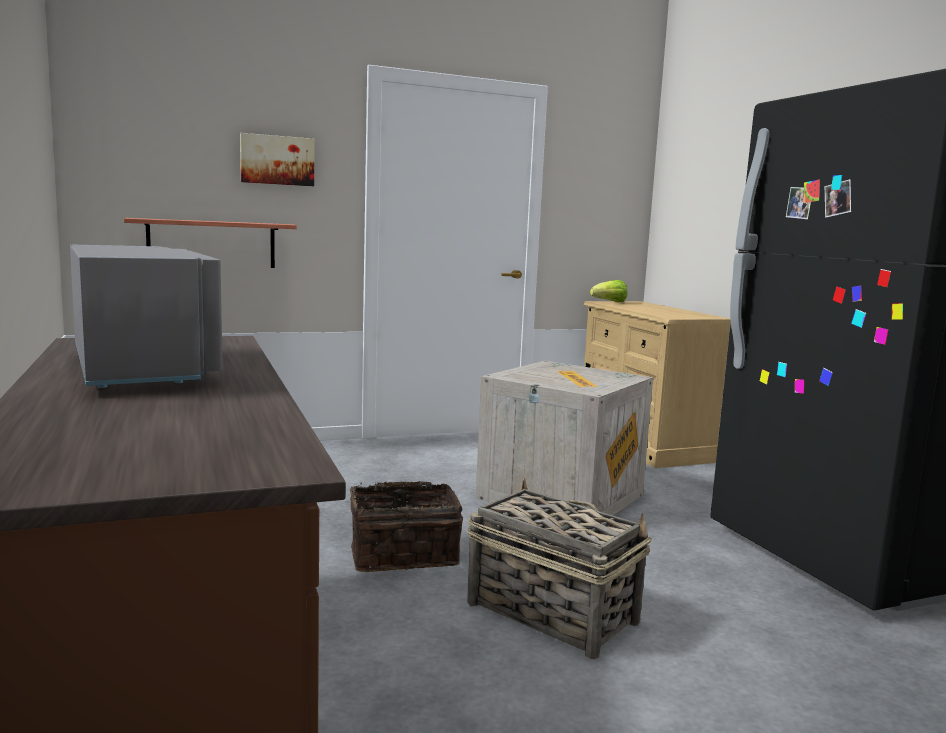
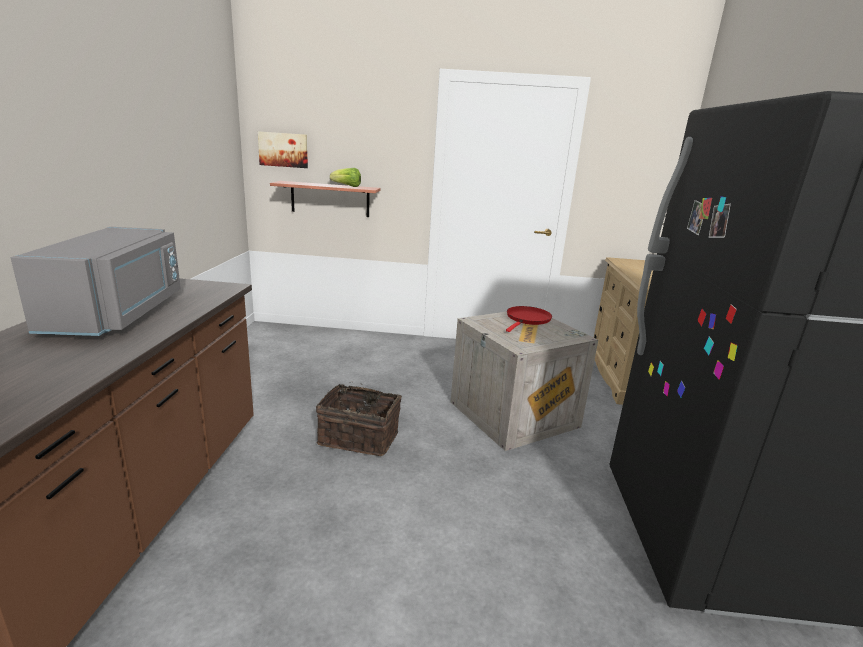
camera: 25 degrees right, 10 degrees up
(277, 160) = (372, 142): picture -> picture (283, 149)
(550, 612) = (408, 514): basket -> none
(558, 369) = (527, 319): none -> red frying pan
(610, 302) = (626, 260): lettuce -> lettuce (347, 186)

